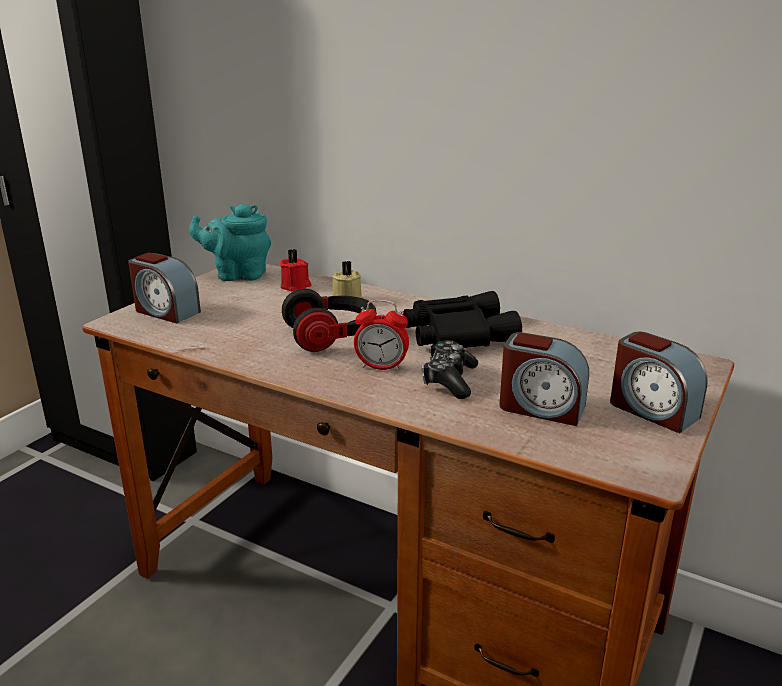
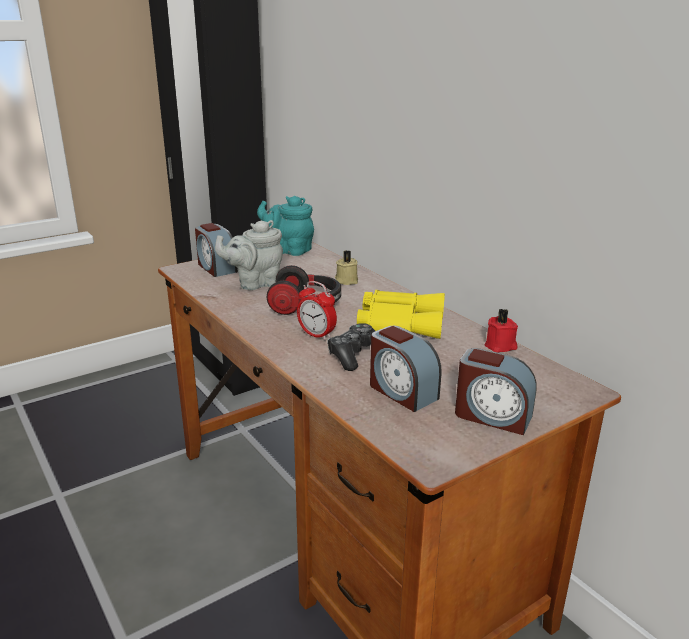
camera: 25 degrees right, 0 degrees up
(239, 322) = (255, 283): none -> grey teapot
(296, 286) = (320, 265): red candle -> red candle (501, 346)
(456, 334) = (399, 322): black binoculars -> yellow binoculars
(652, 410) = (492, 416): alarm clock -> alarm clock turned 45 degrees counterclockwise

